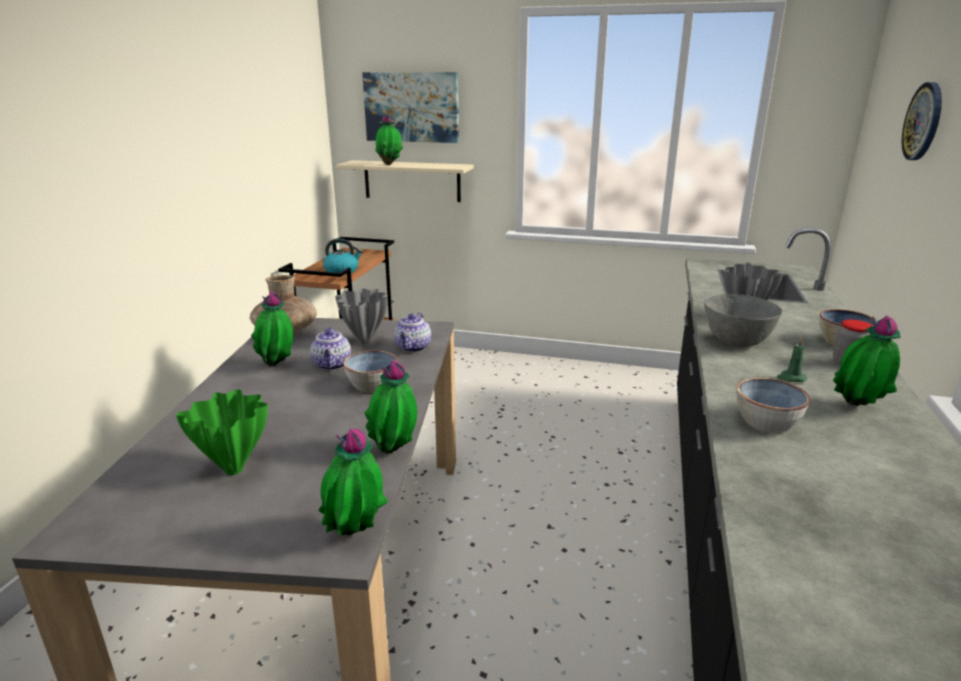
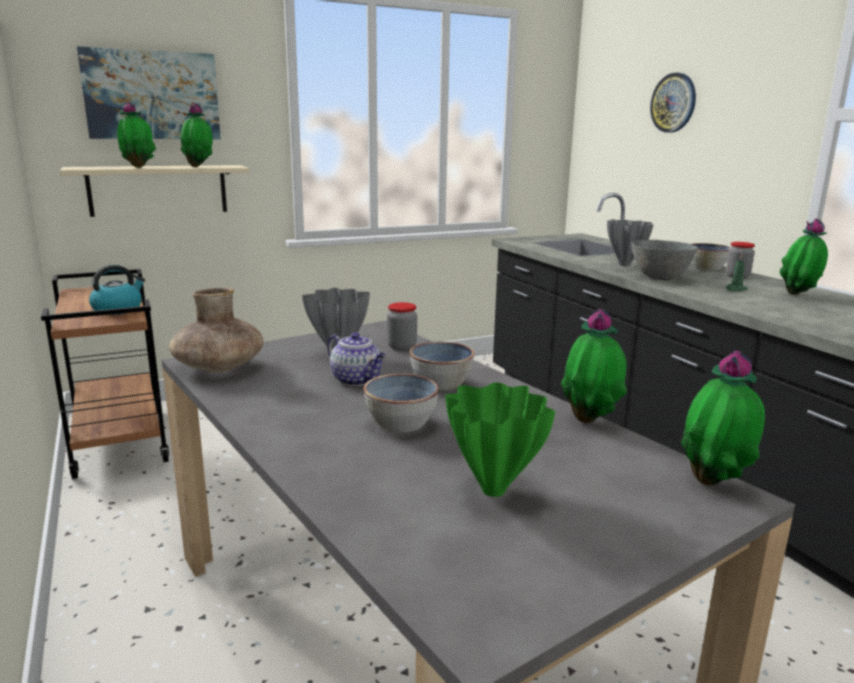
camera: 40 degrees left, 5 degrees down
(278, 365) = (295, 397): potted plant -> potted plant (199, 167)
(413, 348) = (402, 347): teapot -> jar
(765, 423) = (787, 313): bowl -> bowl (400, 423)

